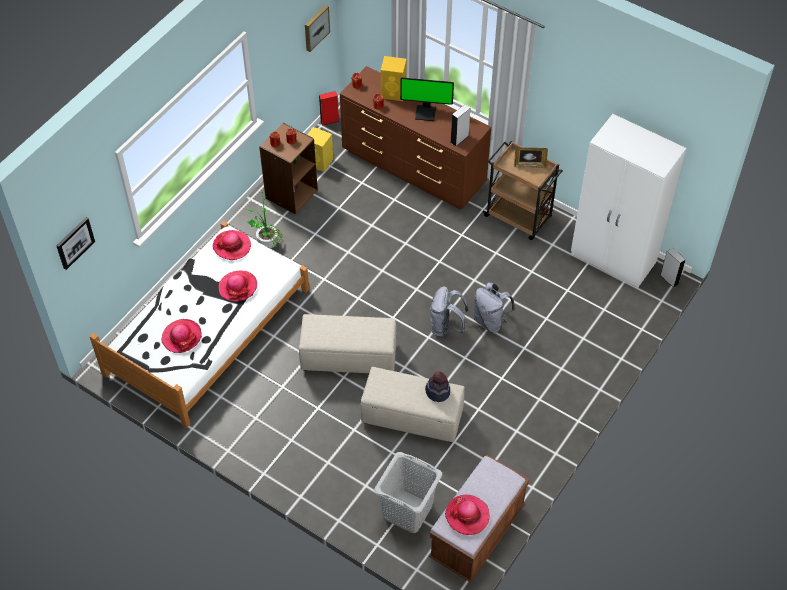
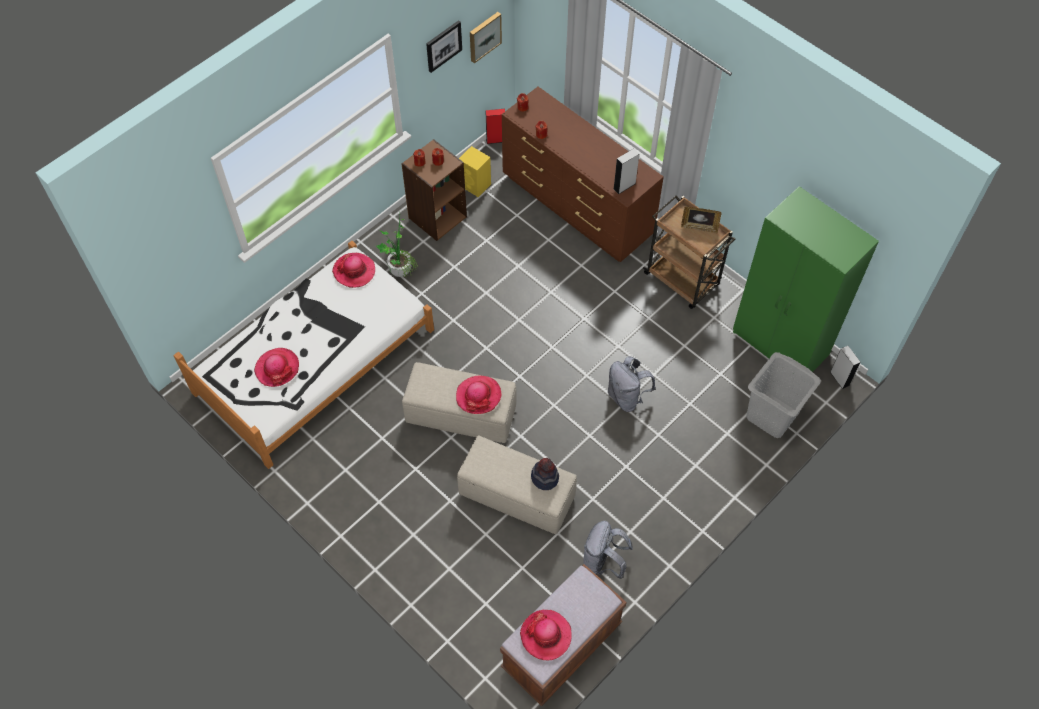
camera: 10 degrees right, 5 degrees up
(74, 242) = (157, 254): picture -> picture (443, 45)
(238, 287) = (350, 319): hat -> hat (478, 396)
(394, 92) = (562, 121): yellow speaker -> none
(407, 511) = (488, 607): grey laundry basket -> grey laundry basket (771, 415)
(426, 112) = (593, 149): monitor -> none
(446, 327) = (576, 396): grey backpack -> grey backpack (603, 561)
(613, 259) = (780, 345): white wardrobe -> green wardrobe

